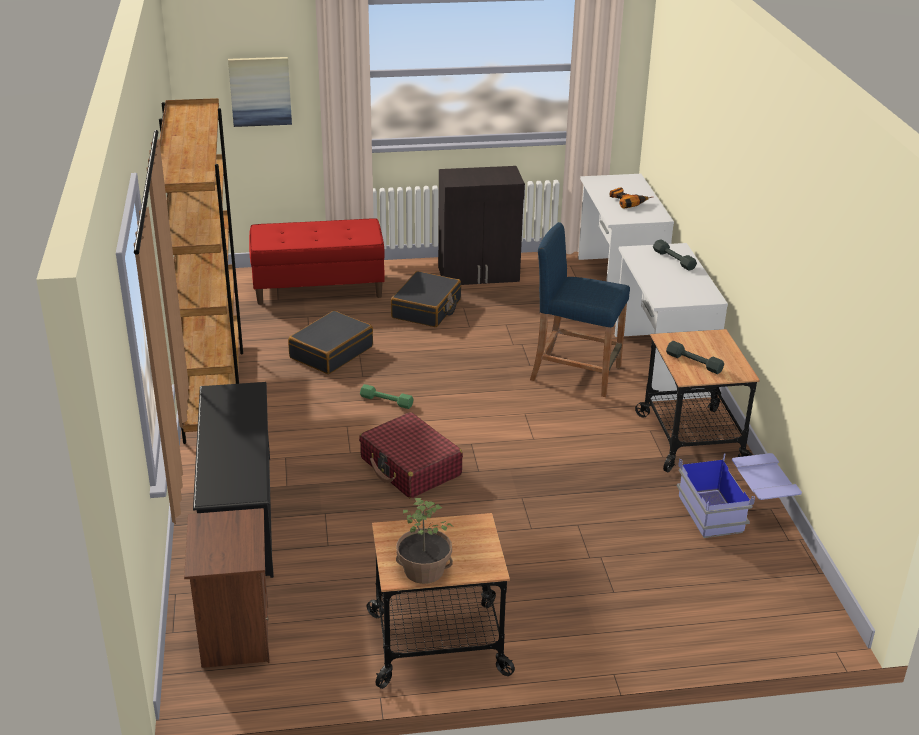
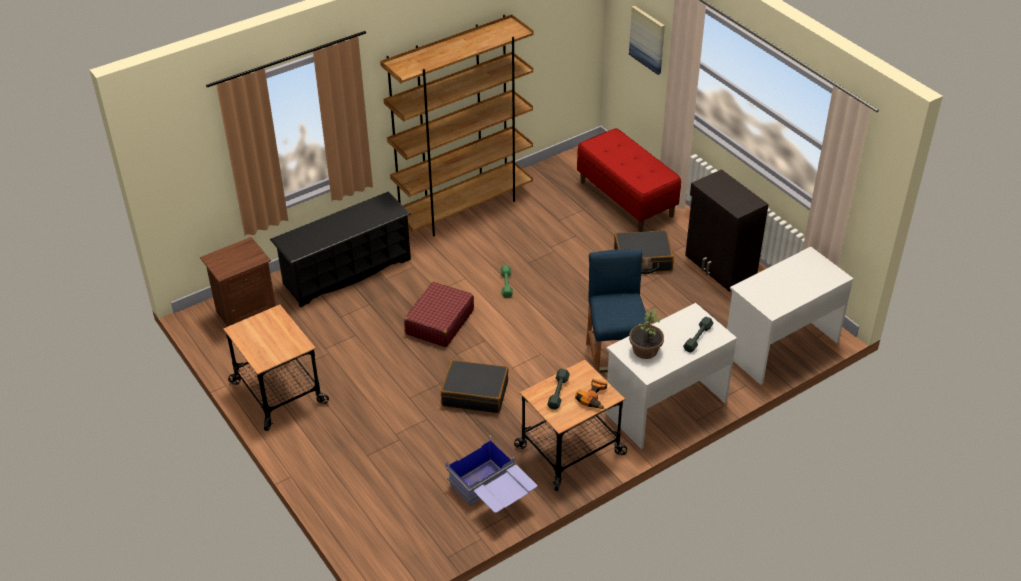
camera: 65 degrees right, 10 degrees up
(331, 352) = (546, 237): black suitcase -> black suitcase (475, 393)
(424, 571) = (247, 338): potted plant -> potted plant (645, 350)
(628, 201) = (786, 285): power drill -> power drill (596, 398)

